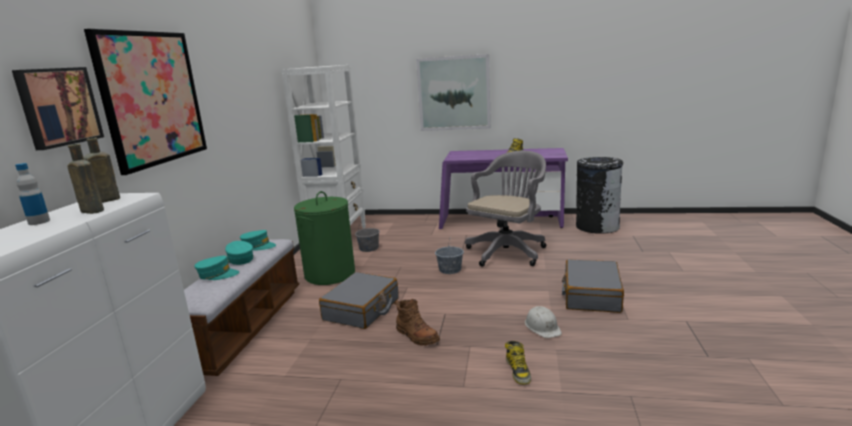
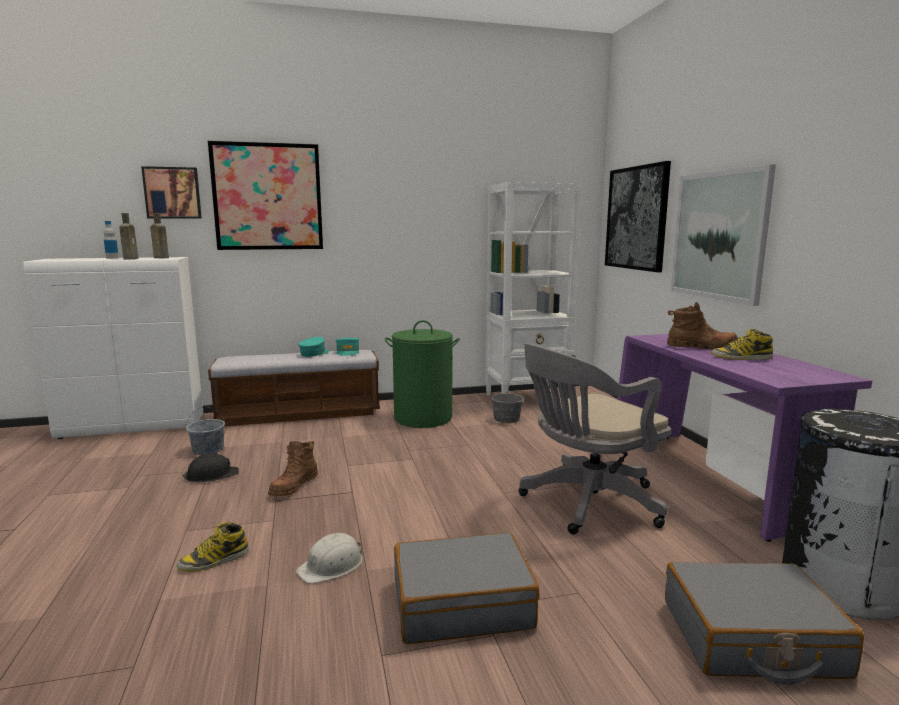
camera: 65 degrees right, 5 degrees down
(217, 274) = (279, 355): turquoise cap -> none
(358, 377) = (212, 475): none -> black hard hat
(362, 309) = (347, 449): grey suitcase -> grey suitcase (751, 639)
(369, 87) = (636, 218): none -> picture
(450, 269) = (480, 473): grey bucket -> grey bucket (208, 450)
(487, 154) = (702, 347): none -> brown boot
(508, 251) = (586, 503): grey office chair -> grey office chair turned 135 degrees clockwise

